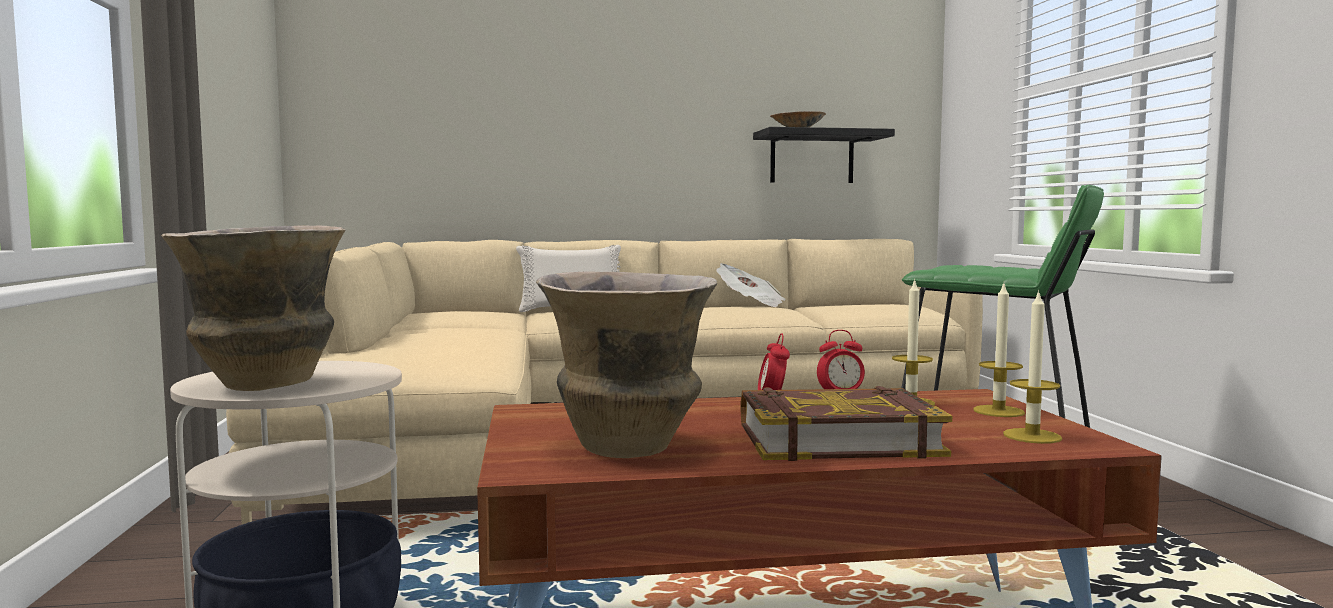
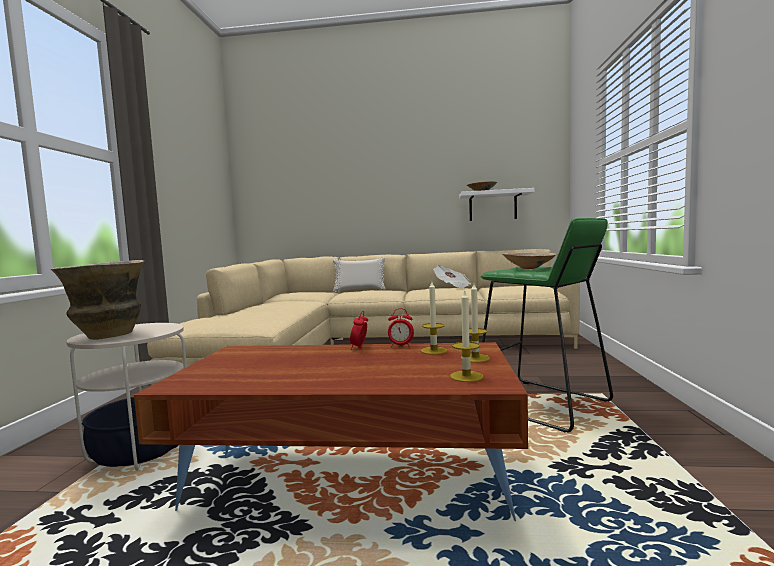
camera: 15 degrees right, 0 degrees up
(630, 448) = (239, 375): vase -> none
(812, 158) = (492, 206): black shelf -> white shelf
(836, 439) = (352, 373): book -> none
(980, 268) = (530, 268): none -> beige bowl

